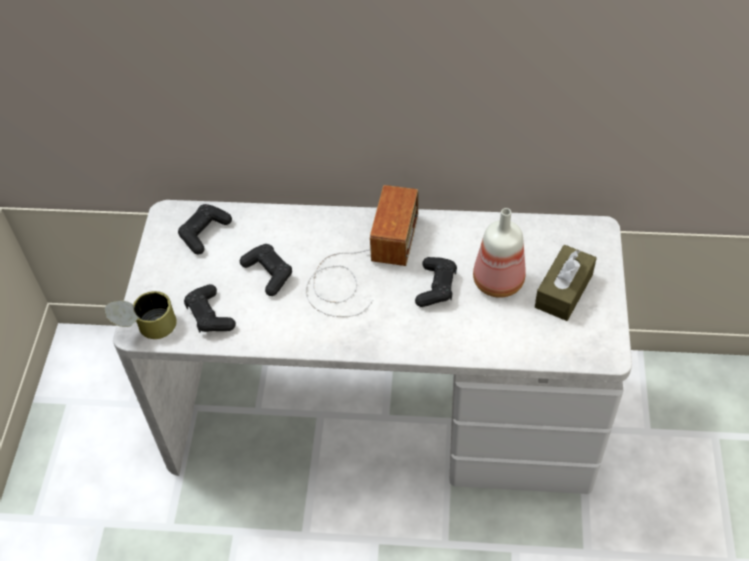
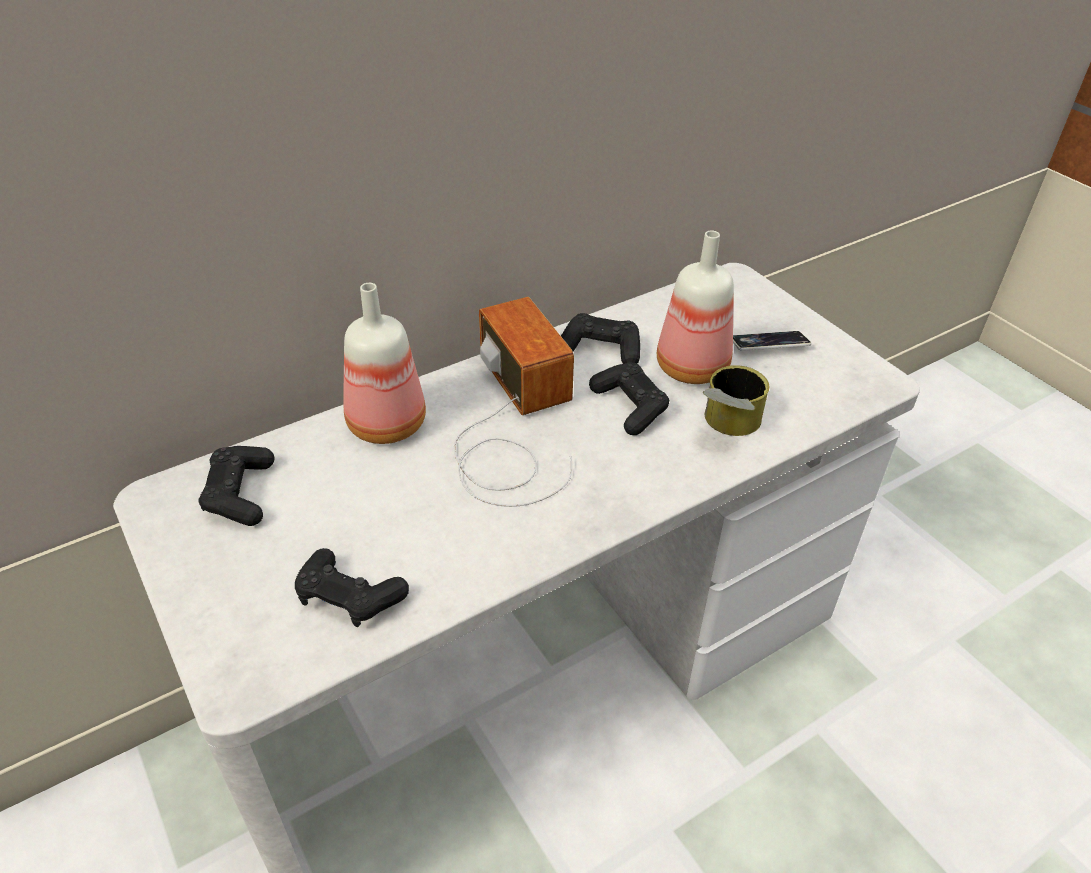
camera: 40 degrees left, 10 degrees down
(146, 328) = (251, 674): can -> can (727, 427)
(268, 273) = (391, 497): black game controller -> black game controller (601, 349)
(299, 229) = (385, 426): none -> bottle
(563, 291) = (769, 345): brown tissue box -> phone

